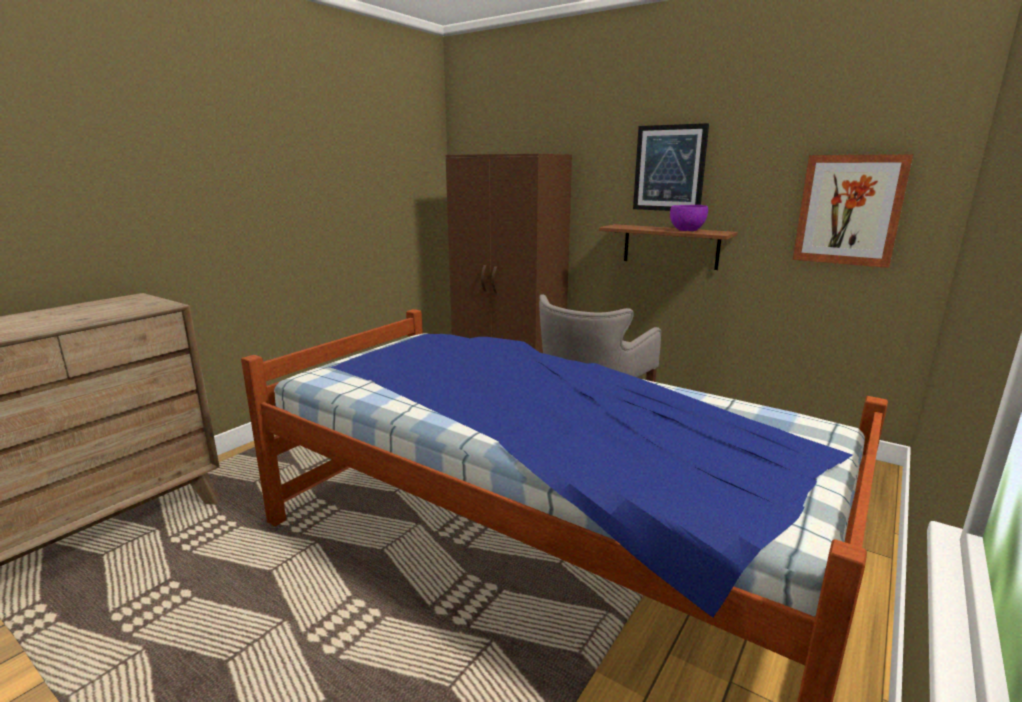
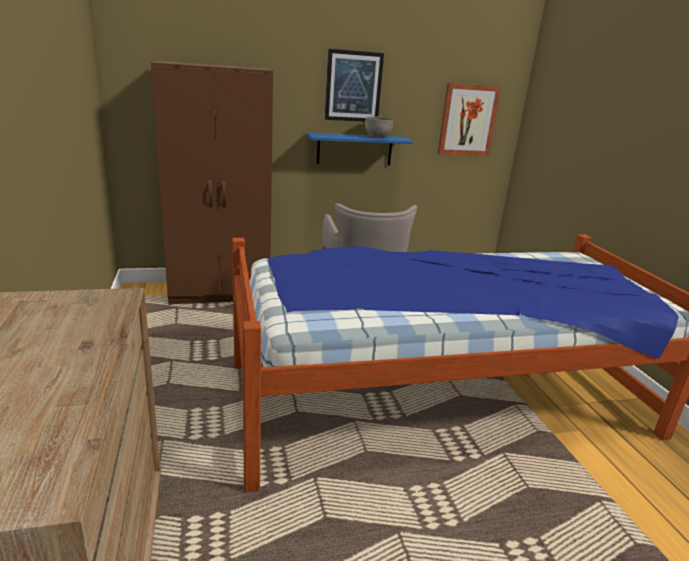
camera: 50 degrees left, 5 degrees up
(670, 246) = (354, 149): brown shelf -> blue shelf
(687, 230) = (377, 137): purple bowl -> grey bowl

